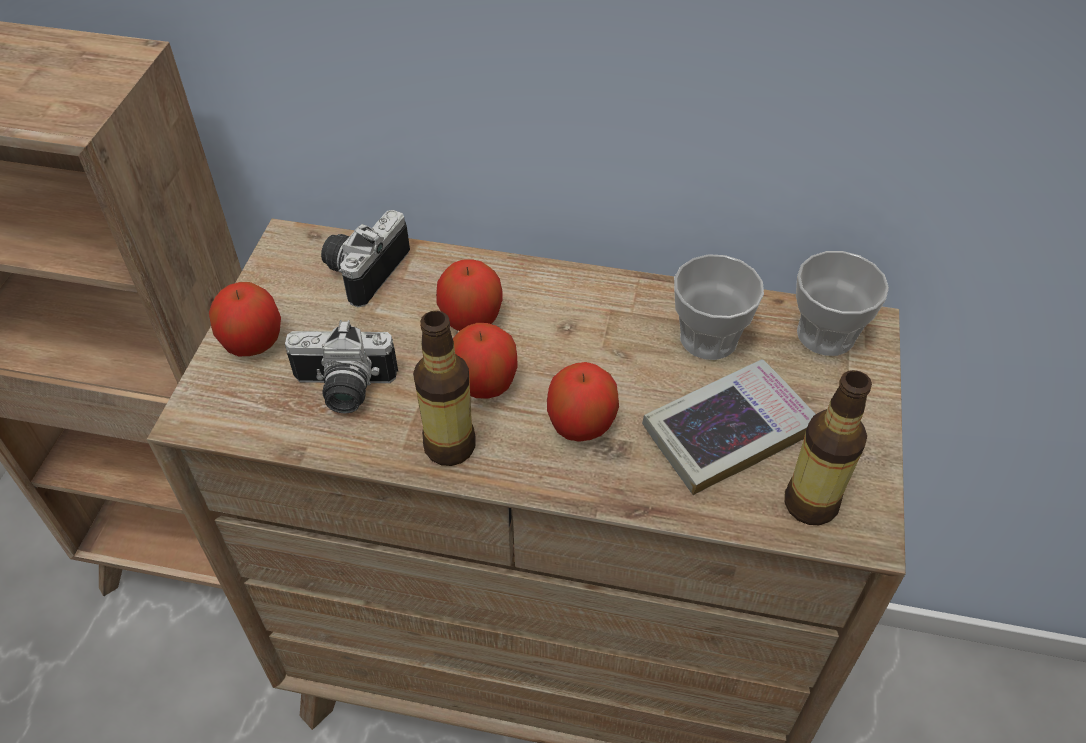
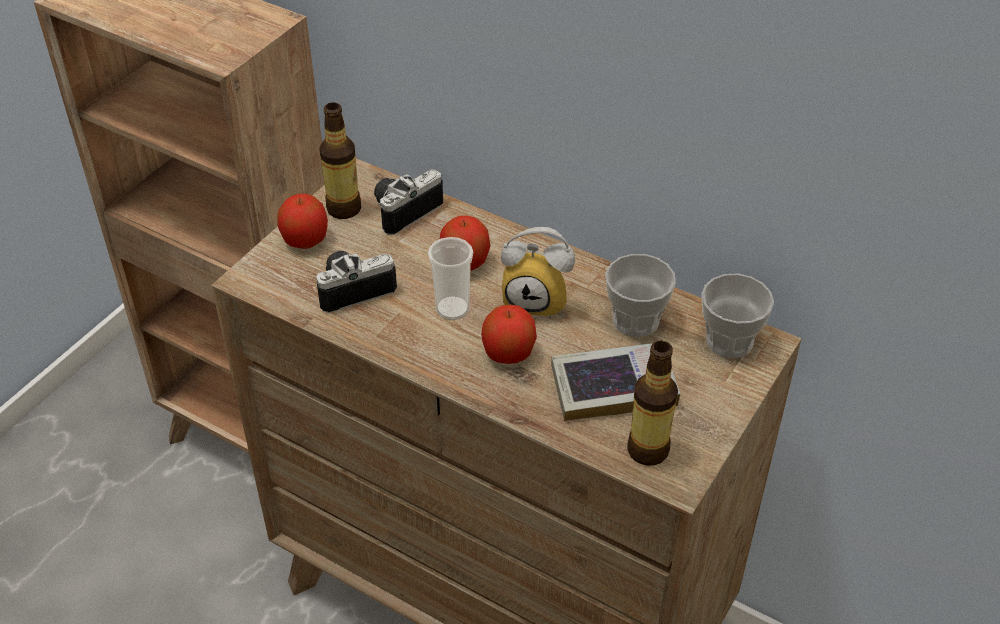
camera: 20 degrees right, 5 degrees down
(343, 390) = (353, 288): camera -> camera turned 135 degrees clockwise
(450, 446) = (409, 343): bottle -> bottle (344, 208)
(483, 383) = (452, 309): apple -> cup
(582, 344) = (538, 300): none -> alarm clock

